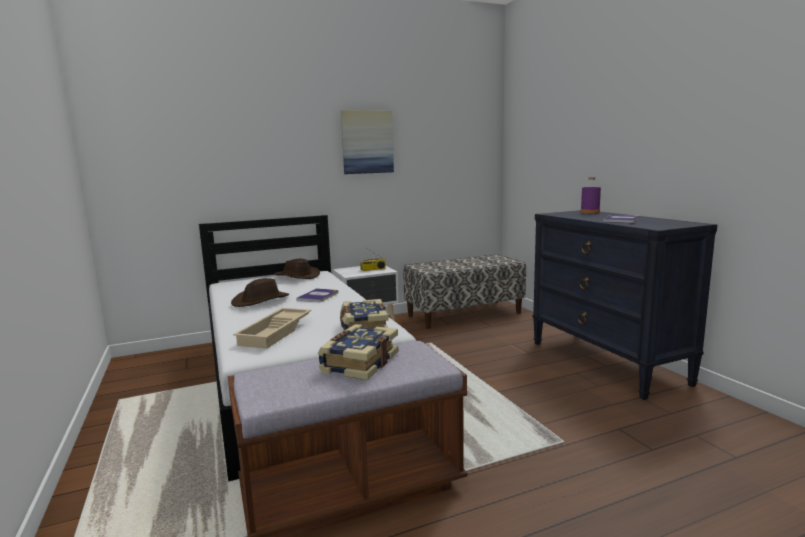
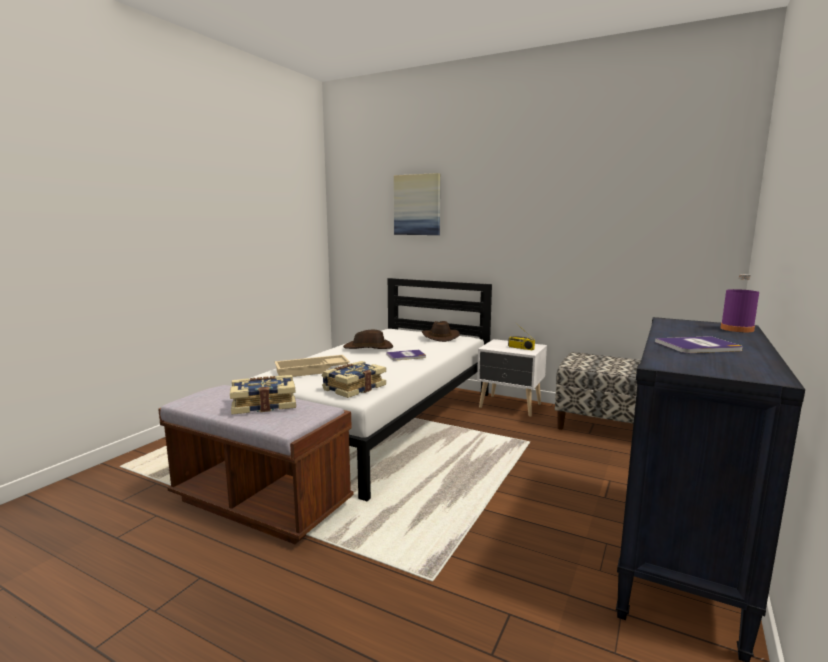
camera: 50 degrees right, 0 degrees up
(367, 142) = (545, 211): picture -> picture (417, 205)

